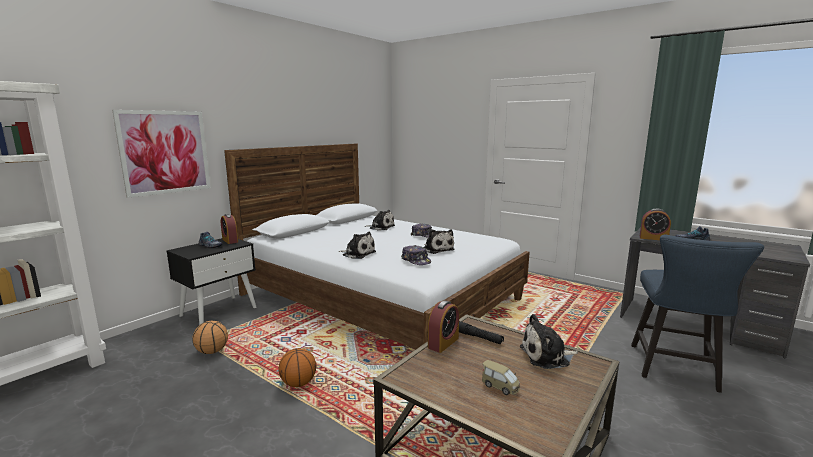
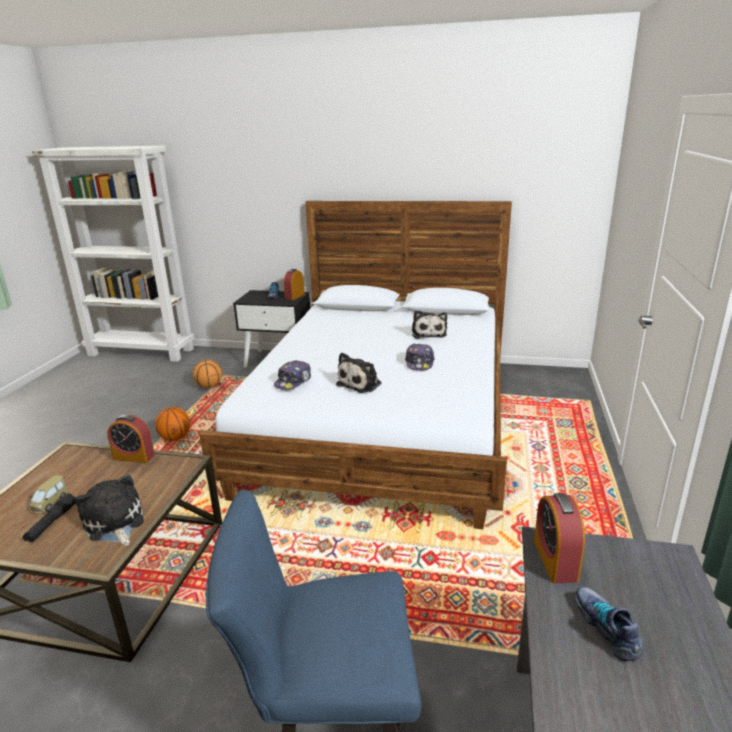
camera: 65 degrees right, 10 degrees up
(165, 152) = (253, 199): picture -> none
(358, 254) = (302, 351): plush toy -> none
(479, 338) = (151, 474): black flashlight -> black flashlight (51, 523)

